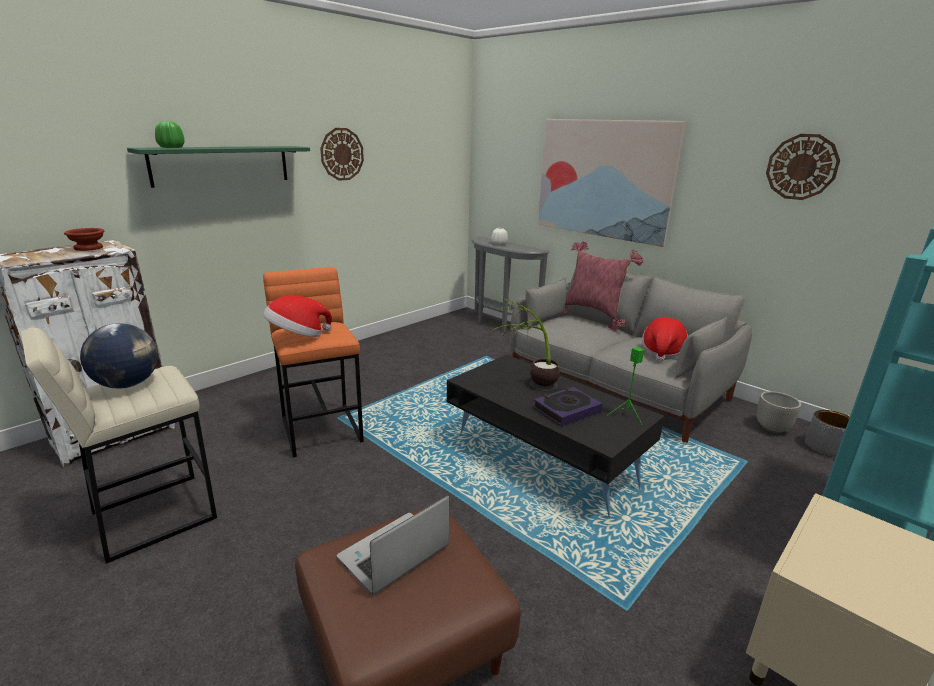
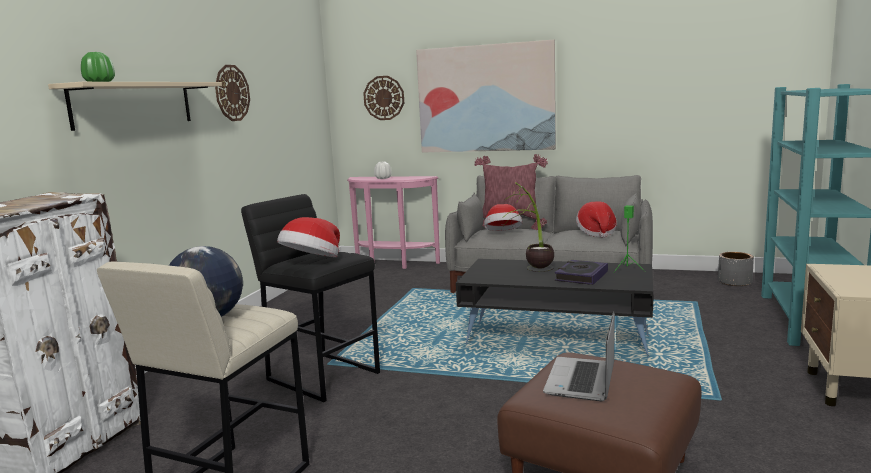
camera: 25 degrees left, 10 degrees down
(88, 248) = (41, 198): brown bowl -> none
(222, 165) = (134, 104): green shelf -> beige shelf
(321, 428) = (321, 375): orange stool -> black stool
(499, 324) = (393, 264): grey console table -> pink console table
(569, 328) = (503, 234): none -> hat
(772, 428) = (690, 280): grey planter -> none
(801, 167) = (656, 66): wall clock -> wall clock (384, 98)

